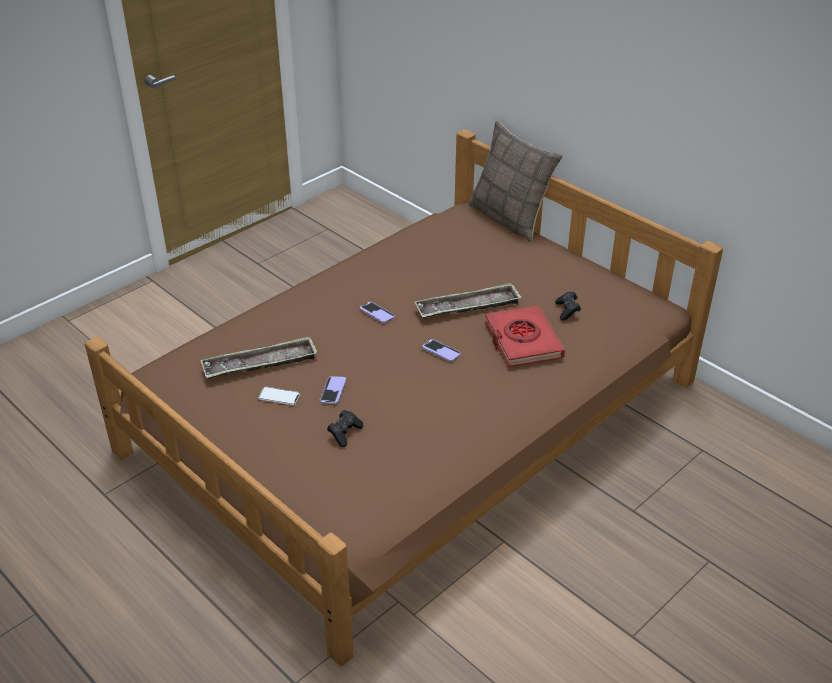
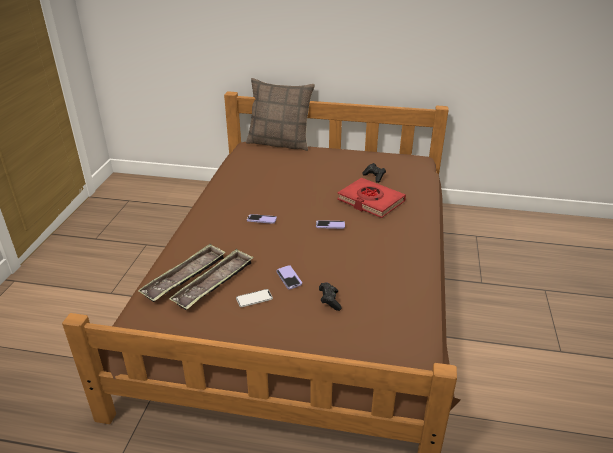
camera: 35 degrees left, 5 degrees down
(468, 307) = (315, 195): tray -> tray (185, 277)

